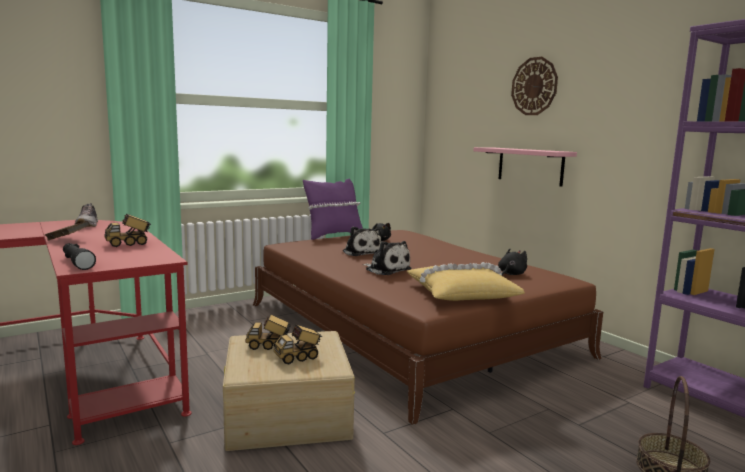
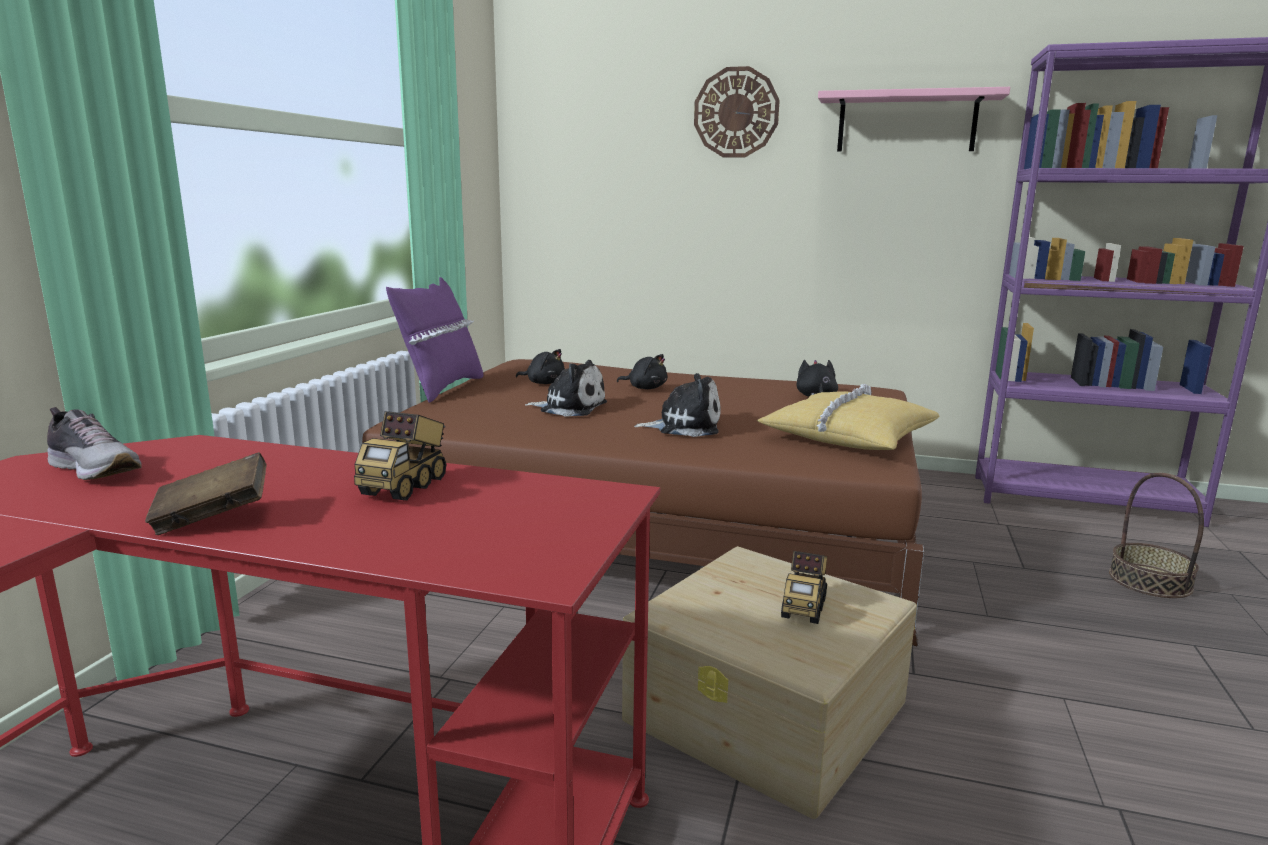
camera: 40 degrees left, 5 degrees up
(77, 263) = (488, 562): black flashlight -> none
(269, 346) = (725, 608): toy truck -> none
(423, 252) = (645, 388): none -> black plush toy
(530, 166) = (735, 235): pink shelf -> pink shelf (906, 123)

